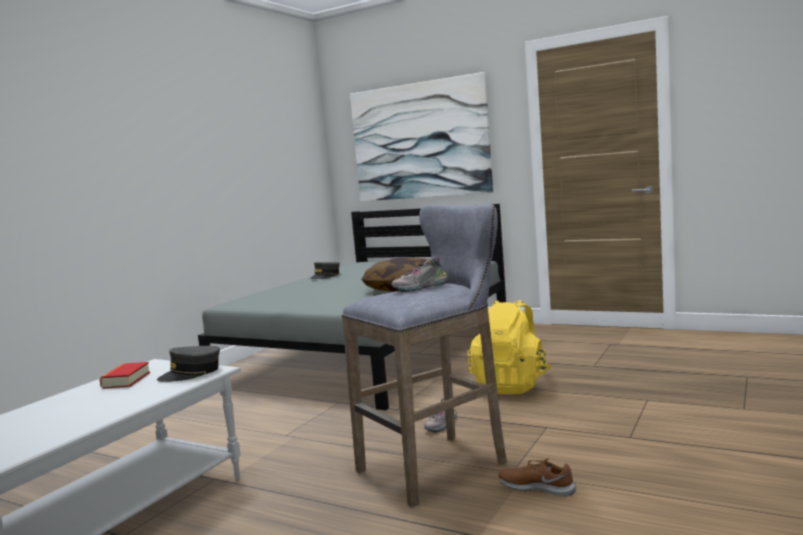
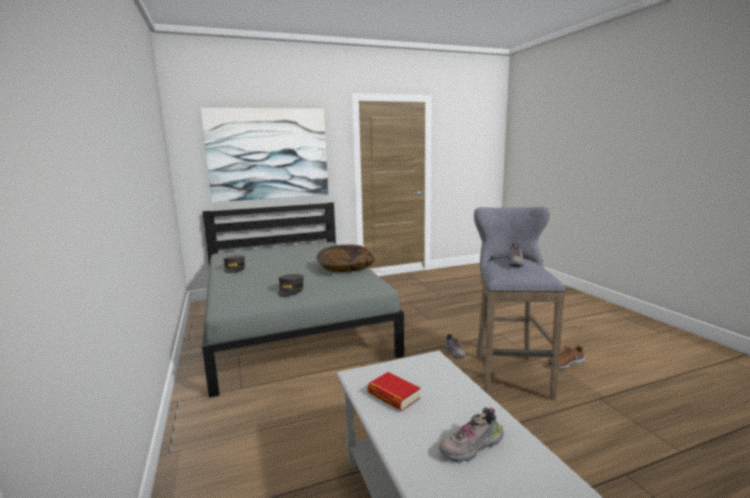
camera: 50 degrees left, 5 degrees up
(61, 417) = (472, 447): none -> shoe
(191, 373) = (426, 368): grey cap -> grey cap (290, 290)
(511, 385) = (431, 318): yellow backpack -> none

